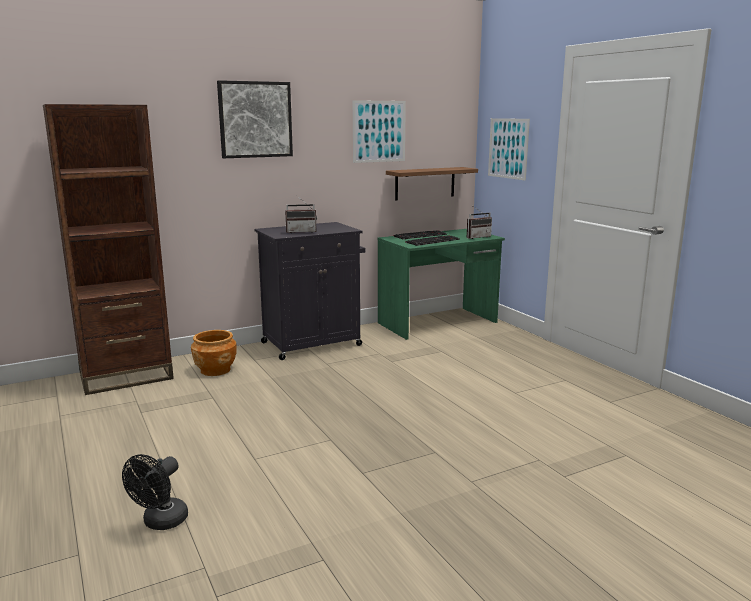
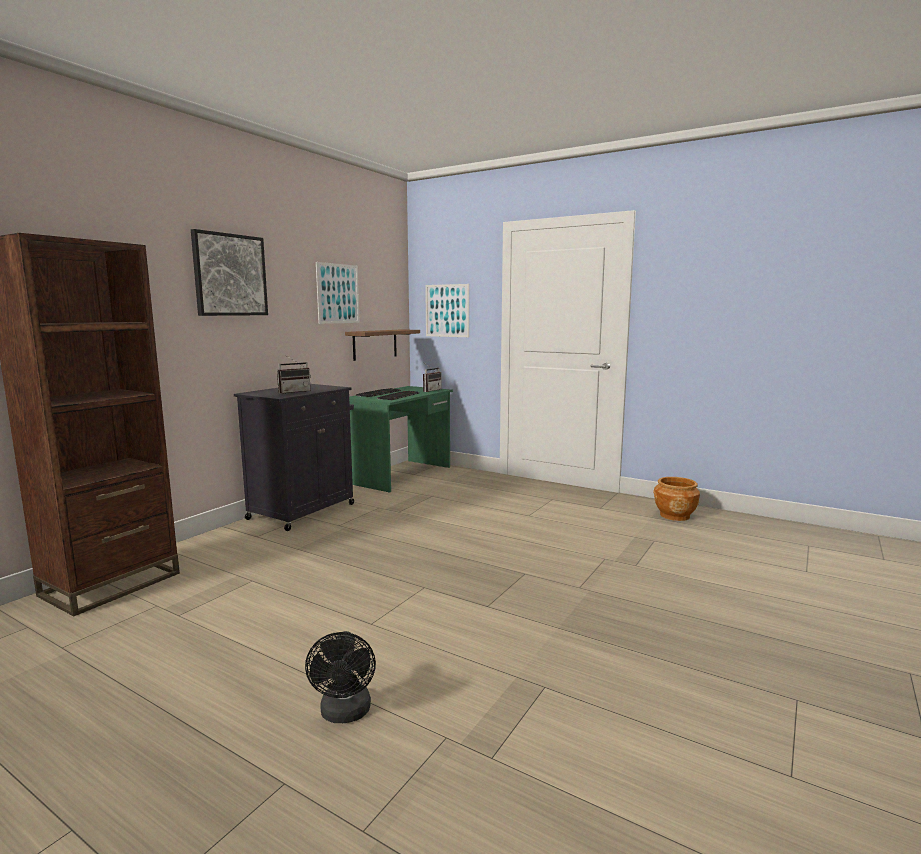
camera: 30 degrees left, 5 degrees down
(215, 370) = (222, 554): brown planter -> brown planter (674, 515)

